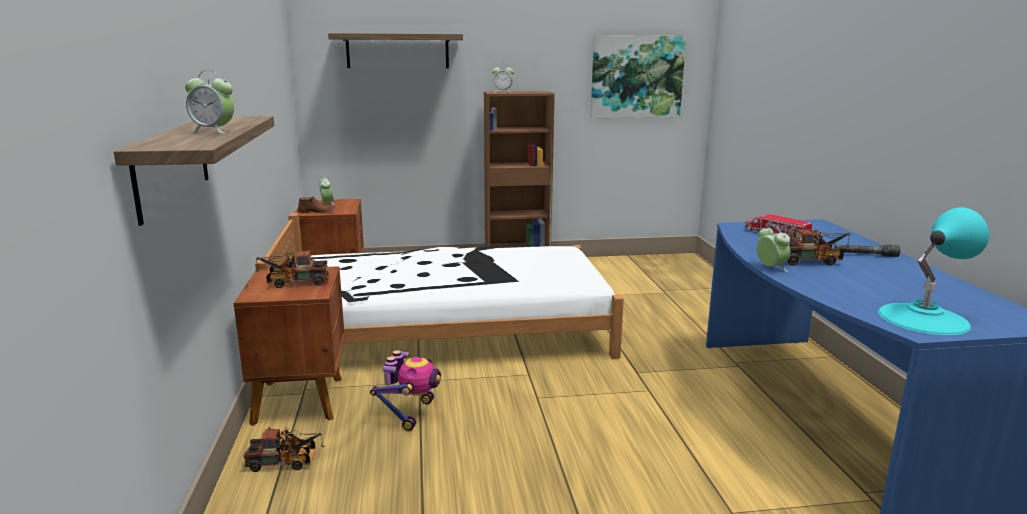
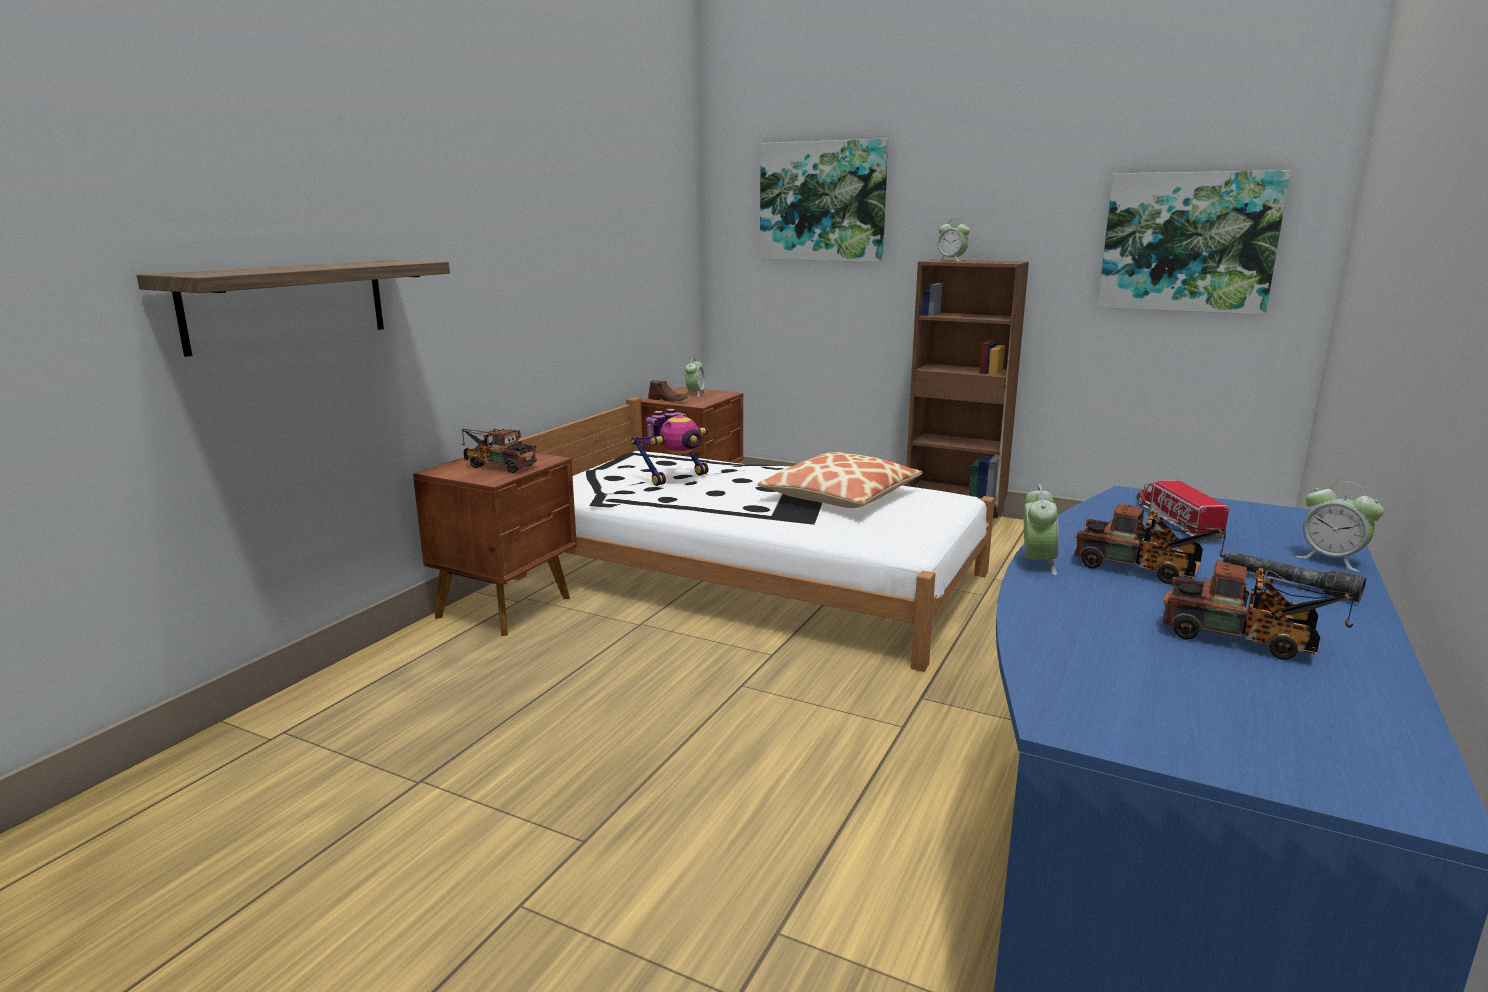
camera: 35 degrees right, 0 degrees up
(213, 131) = (301, 267): alarm clock -> alarm clock (1331, 560)
(286, 462) = (411, 663): toy truck -> toy truck (1248, 640)
(397, 51) = (822, 201): shelf -> picture
(410, 413) = (582, 655): toy robot -> toy robot (675, 477)
(504, 260) = (840, 496): none -> pillow
(923, 318) = (1136, 706): turquoise table lamp -> none

